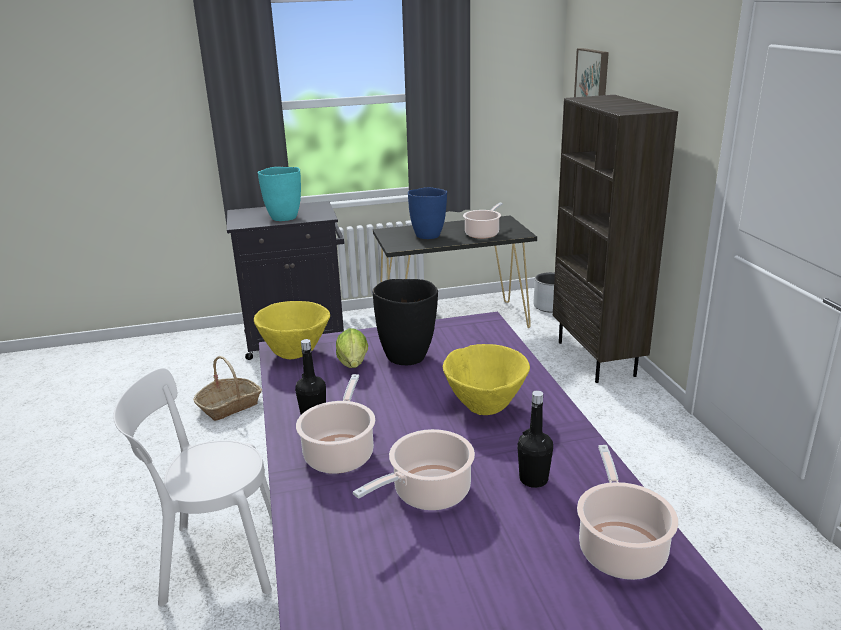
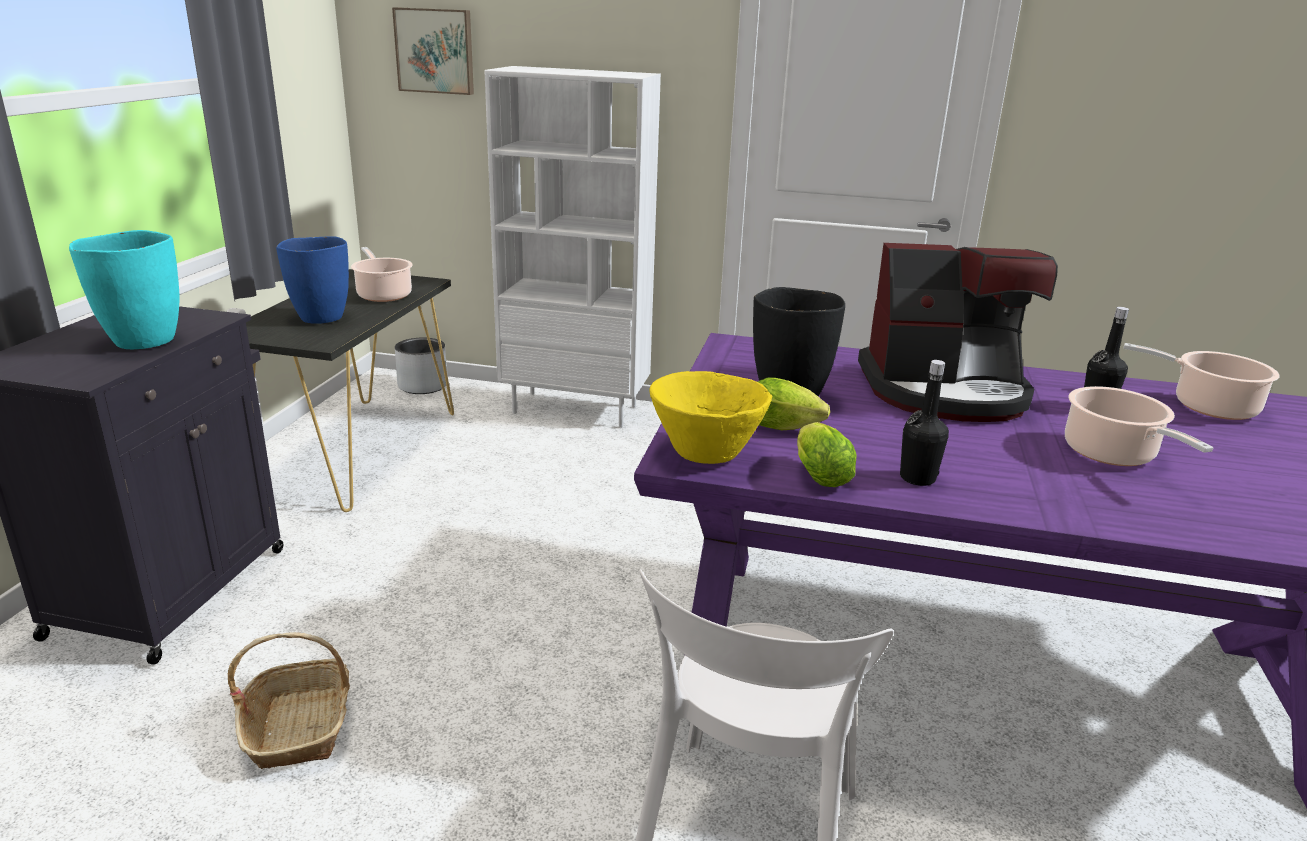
camera: 65 degrees left, 0 degrees up
(293, 387) = (818, 475): none -> lettuce
(340, 453) = (1014, 479): cooking pot -> none
(485, 407) = (945, 391): yellow bowl -> coffee machine
(597, 359) = (576, 409): brown bookcase -> white bookcase

